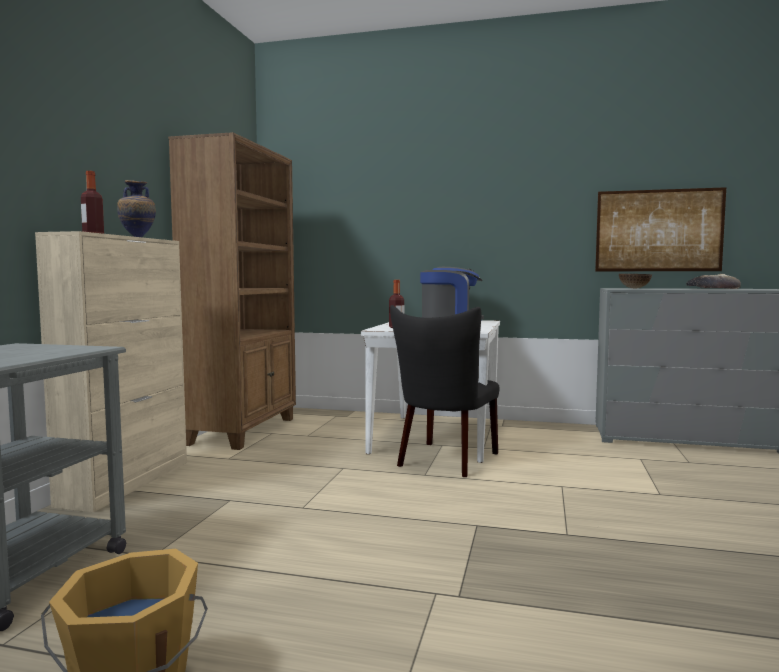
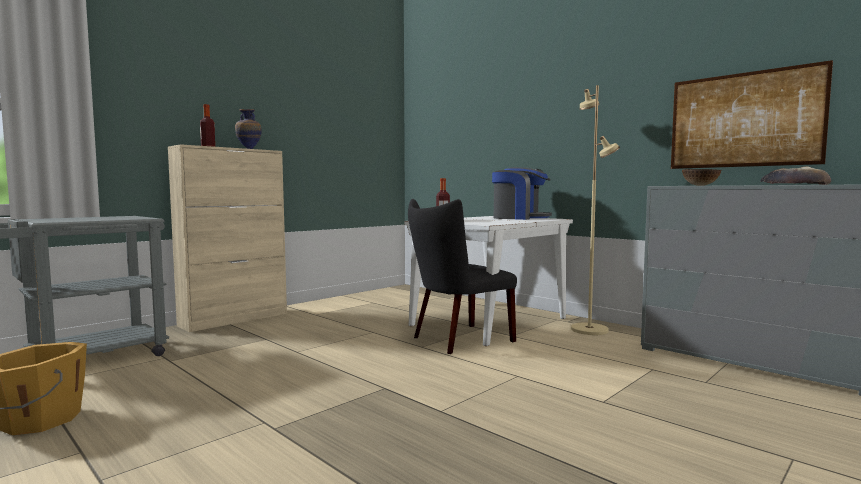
camera: 30 degrees right, 0 degrees up
(243, 431) = (358, 299): brown bookcase -> none
(534, 431) = (590, 330): none -> beige floor lamp

